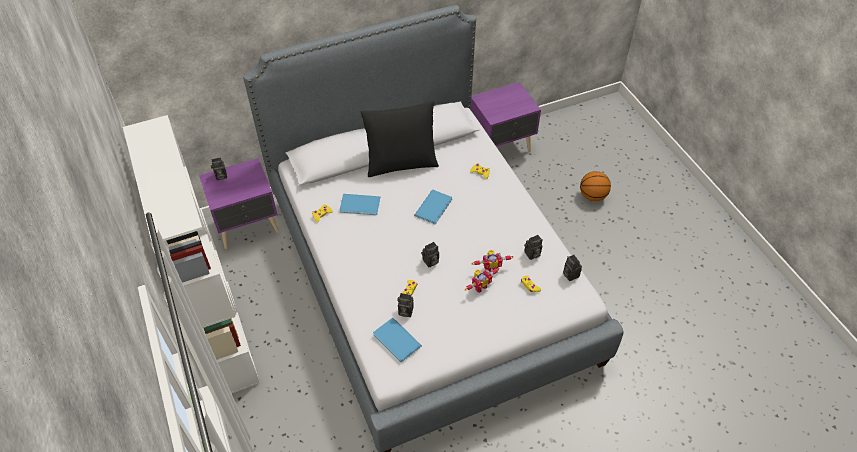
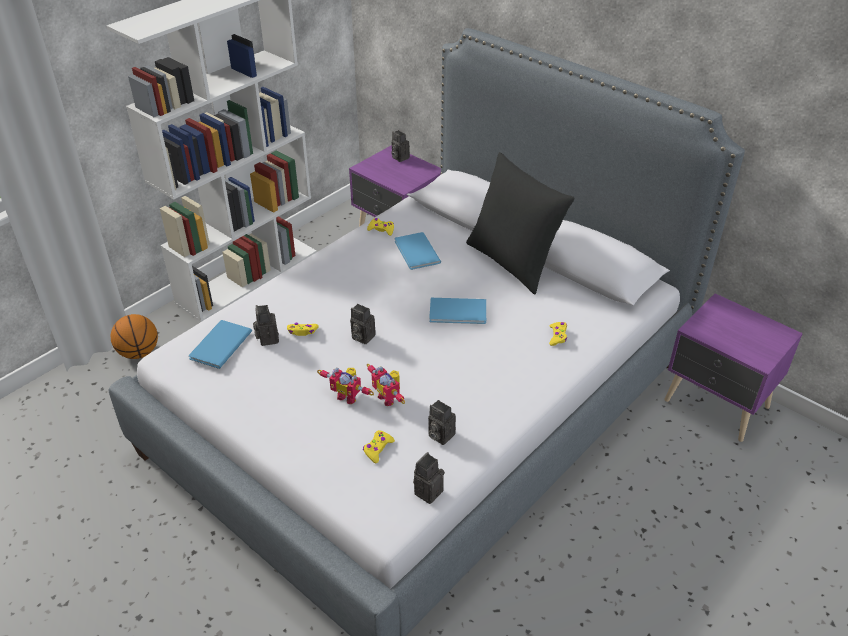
camera: 65 degrees right, 10 degrees down
(593, 196) = (721, 553): basketball -> basketball (139, 353)

